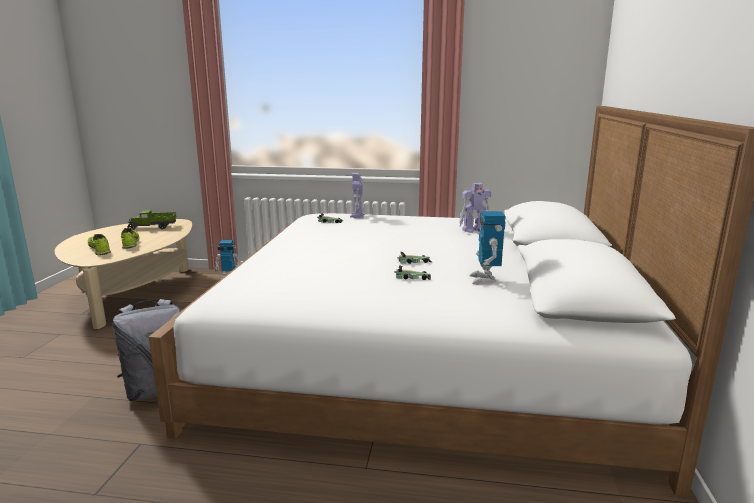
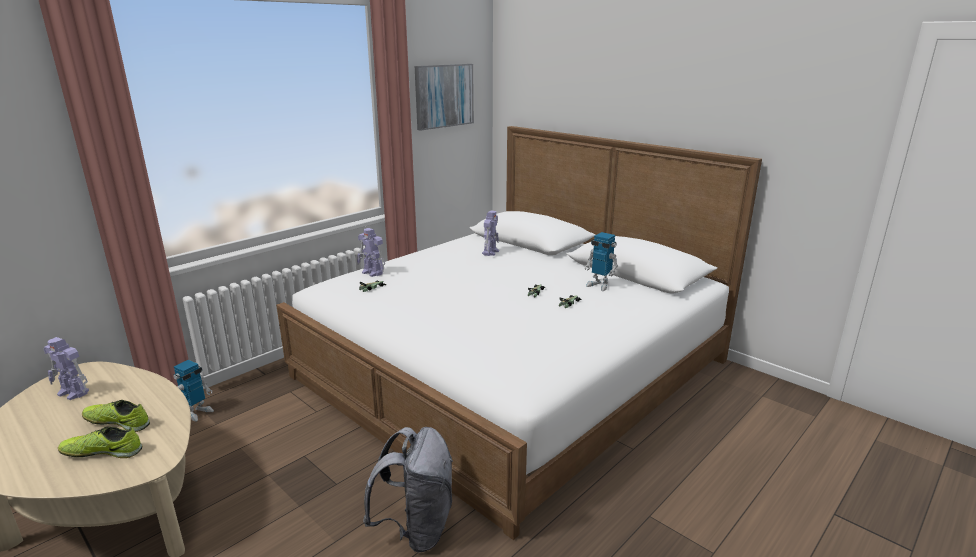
camera: 55 degrees left, 5 degrees up
(153, 227) = (74, 393): toy truck -> toy robot
(523, 67) = (444, 96): none -> picture

